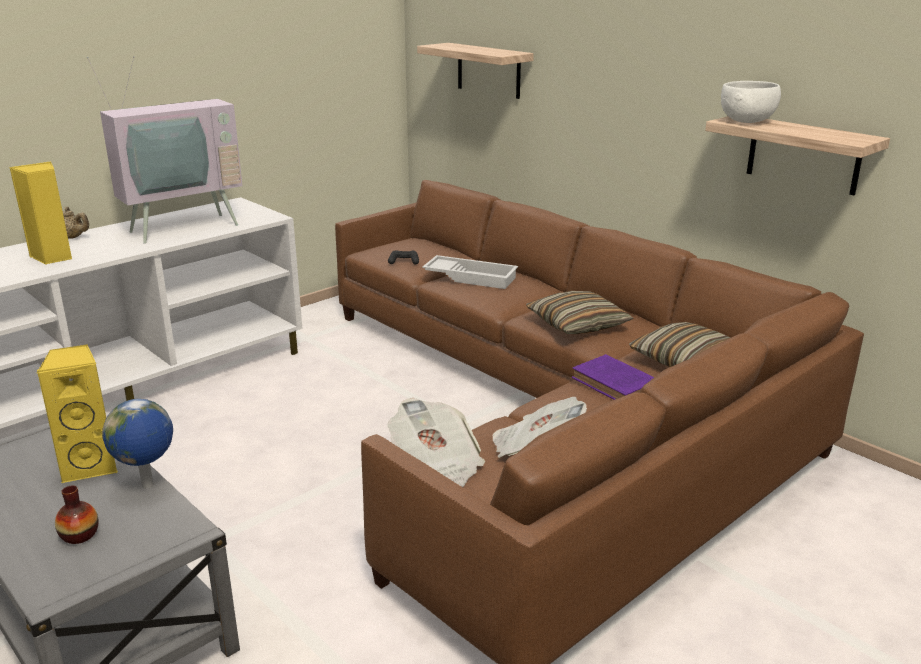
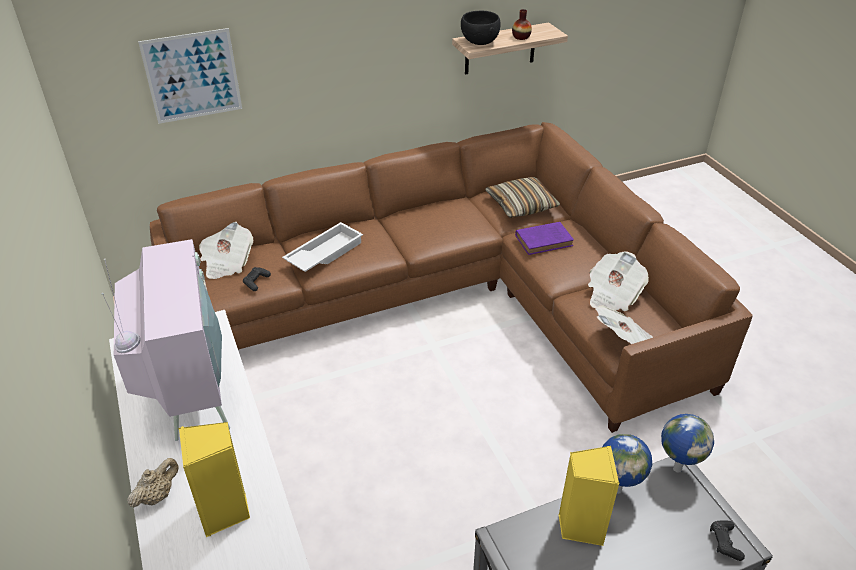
camera: 70 degrees left, 15 degrees up
(57, 576) = (724, 543): none -> black game controller
(79, 535) = (676, 531): vase -> vase (521, 37)
(189, 528) = (676, 468): none -> globe
(423, 246) = (227, 262): none -> newspaper
(488, 70) = (192, 76): shelf -> picture
(577, 324) = (446, 229): pillow -> none
(747, 121) = (480, 42): white bowl -> black bowl

